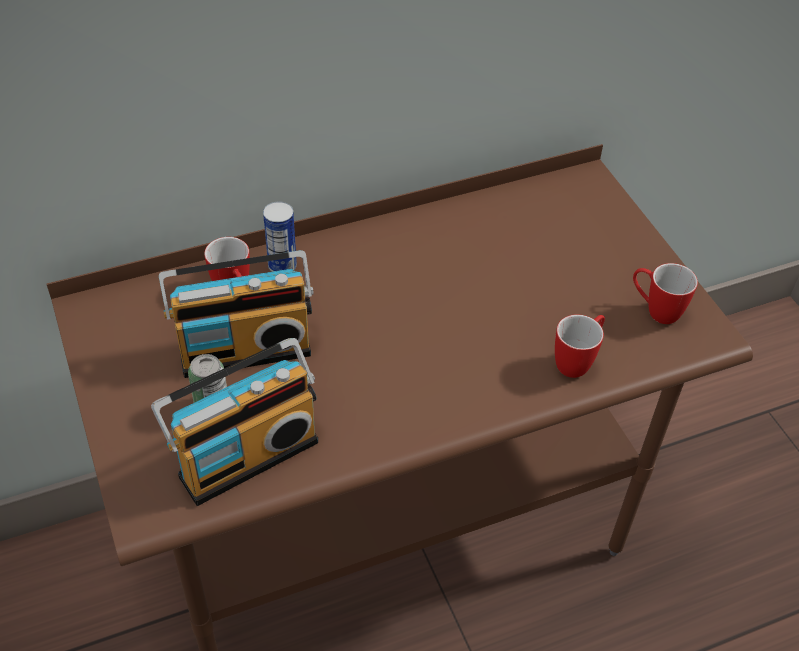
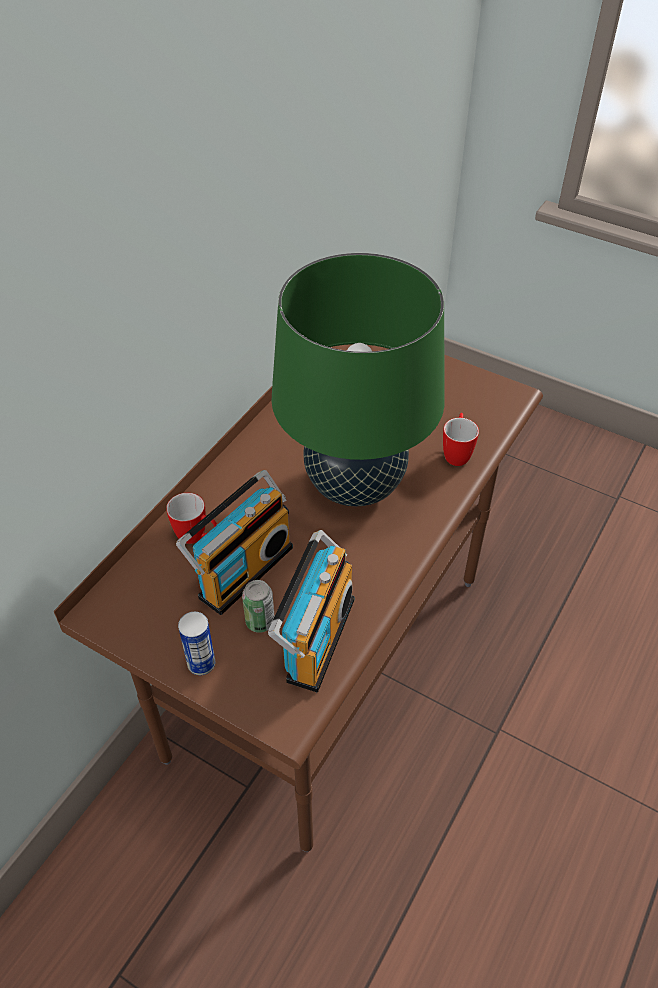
camera: 35 degrees left, 0 degrees up
(282, 266) = (212, 499): can -> can (201, 664)
(434, 330) = (355, 484): none -> green table lamp
(655, 310) = (470, 397): mug -> none

